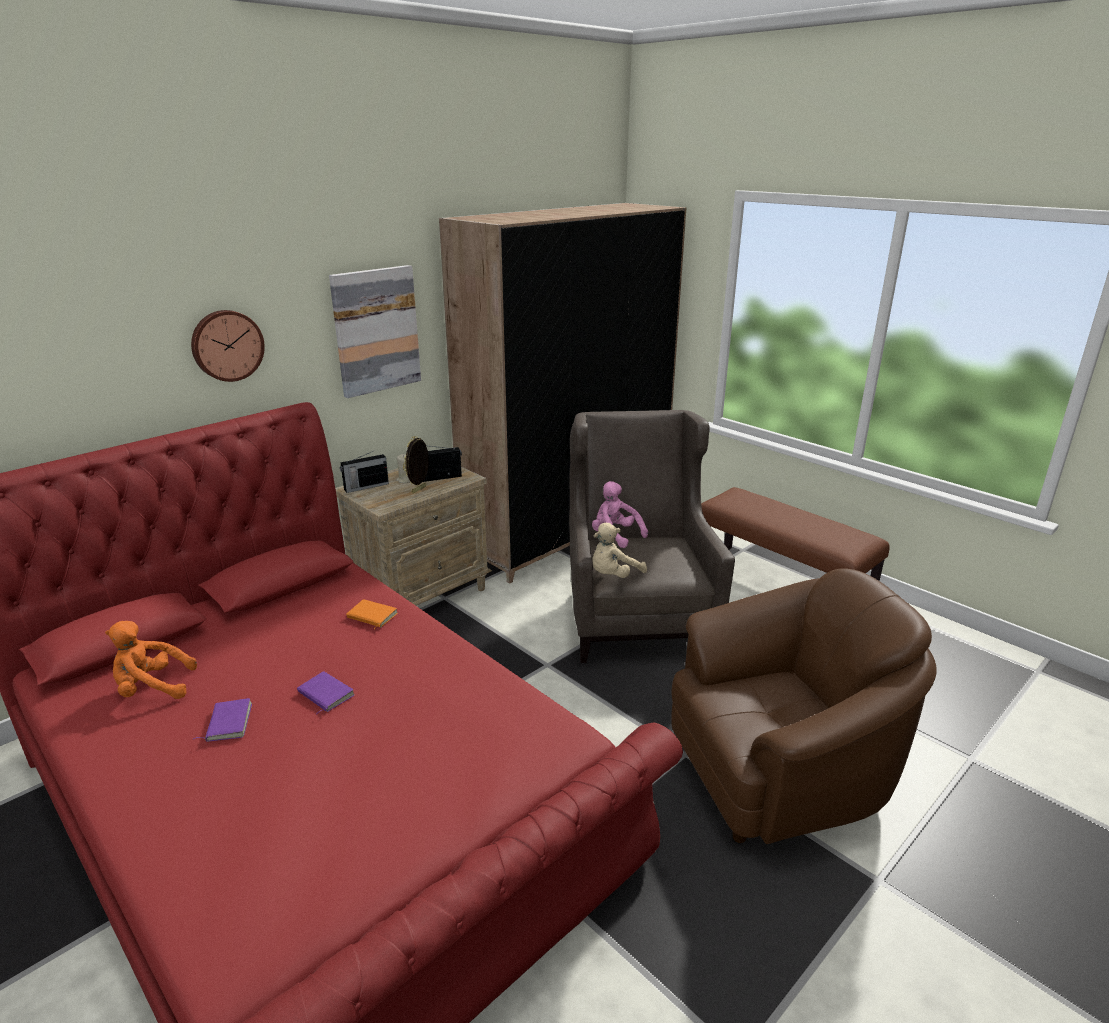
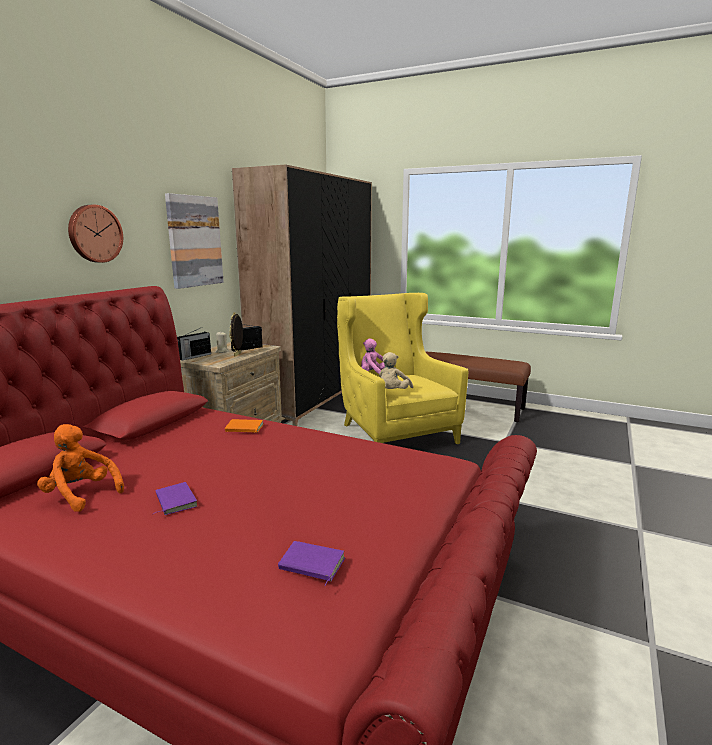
camera: 20 degrees left, 10 degrees down
(152, 688) = (81, 495): orange plush toy -> orange plush toy turned 60 degrees clockwise
(324, 695) = (246, 472): purple book -> purple book (311, 565)
(637, 617) = (394, 432): grey armchair -> yellow armchair
(779, 773) = (542, 491): brown armchair -> none

